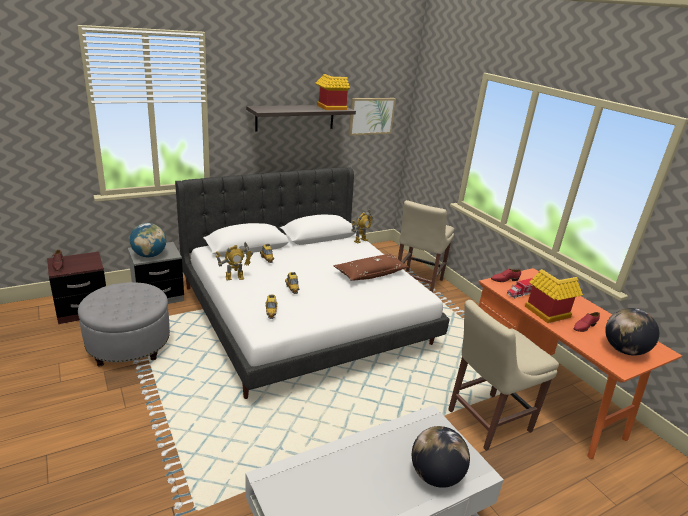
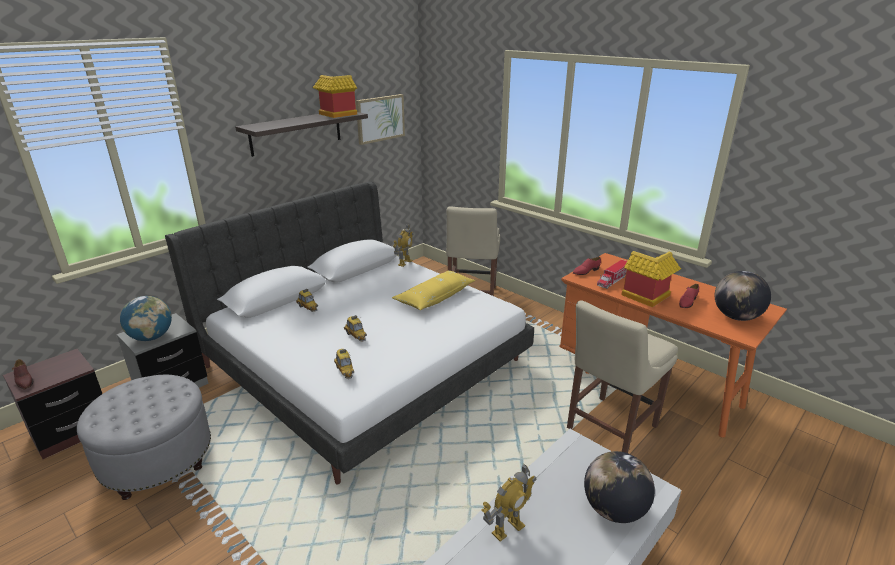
camera: 15 degrees left, 0 degrees up
(234, 278) = (279, 339): toy robot -> toy robot (507, 528)
(370, 273) = (435, 297): brown pillow -> yellow pillow

